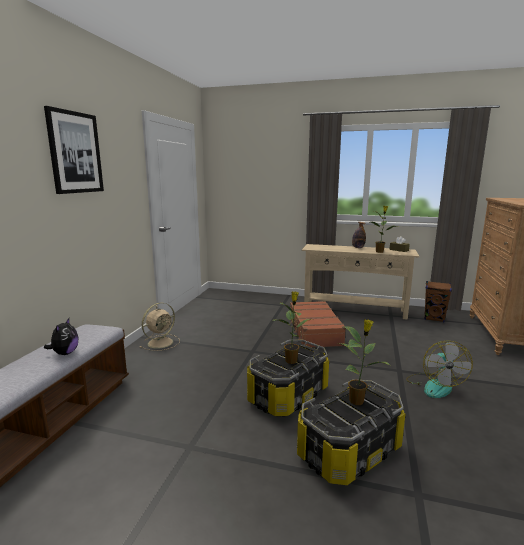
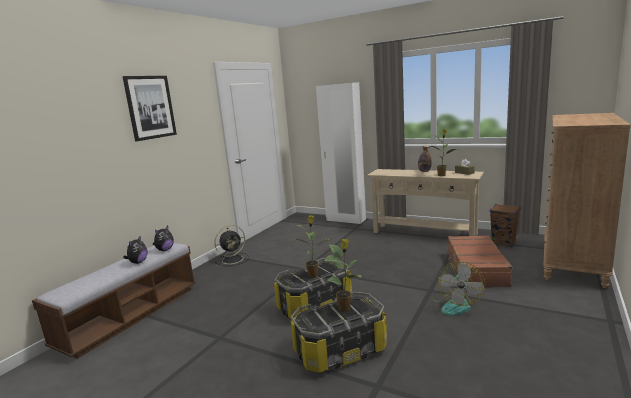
camera: 15 degrees right, 0 degrees up
(95, 335) = (165, 250): none -> plush toy
(161, 342) = (233, 259): beige fan -> black fan
(267, 296) = (345, 220): none -> white wardrobe
(314, 331) = (371, 253): brown suitcase -> brown suitcase (475, 269)

